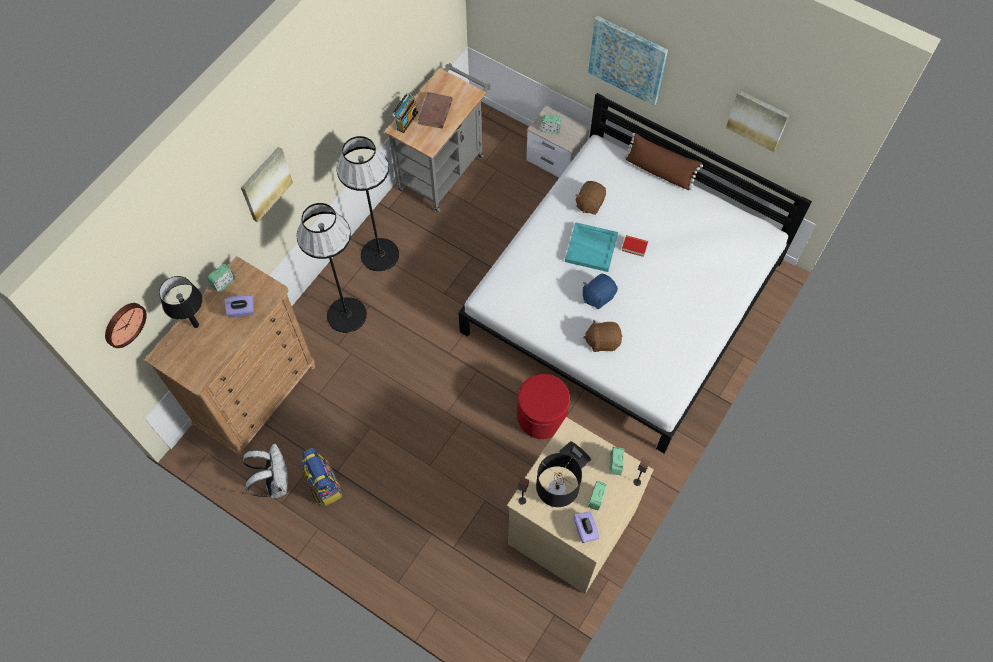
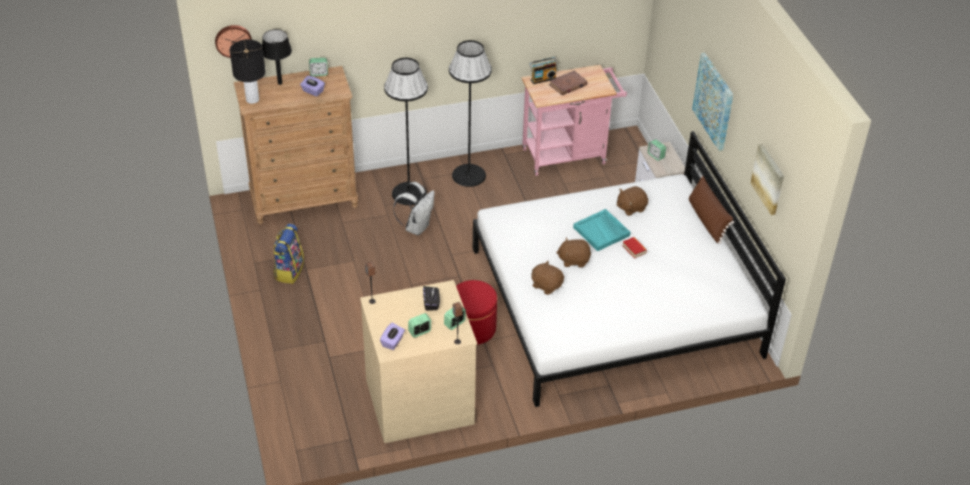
camera: 40 degrees right, 20 degrees down
(265, 183) = (391, 29): picture -> none
(275, 482) = (263, 250): white backpack -> white backpack (417, 227)
(444, 169) = (569, 155): grey cart -> pink cart
(555, 500) = (393, 314): black table lamp -> black table lamp (252, 99)
(598, 296) = (574, 260): blue plush toy -> brown plush toy

